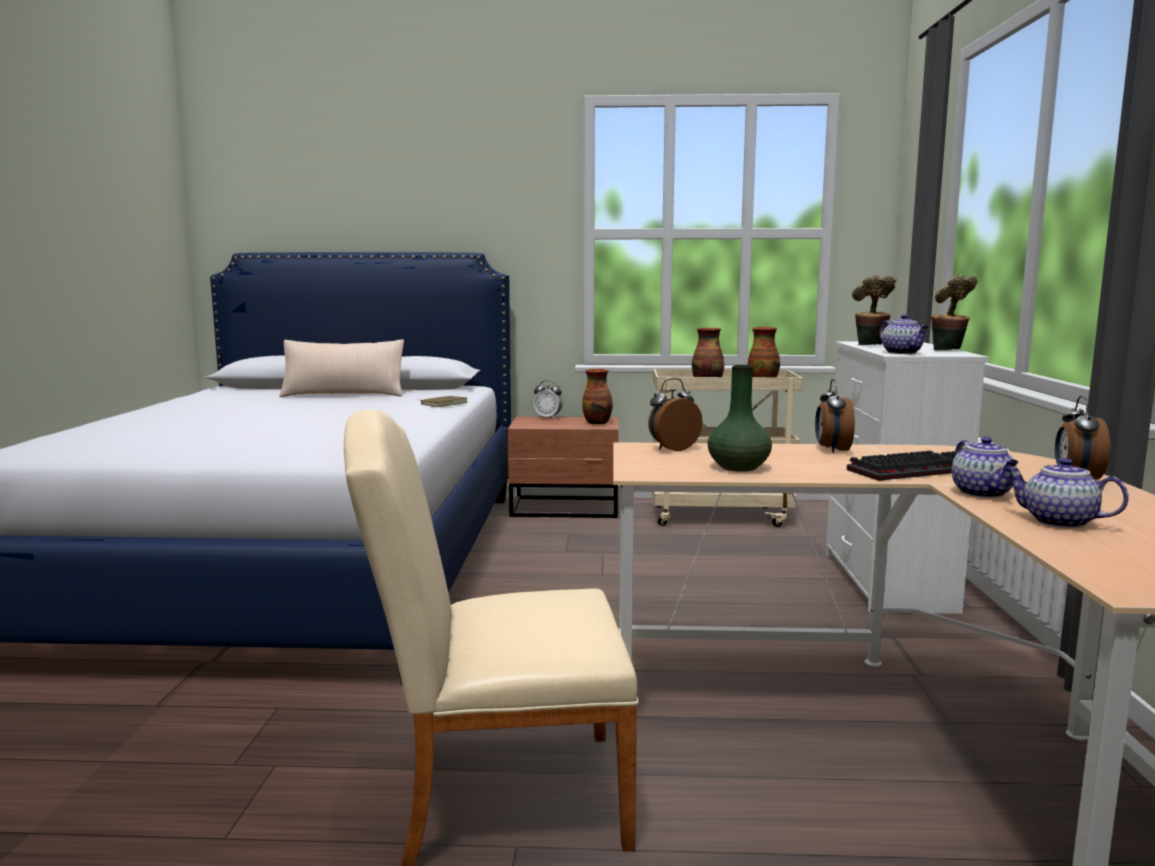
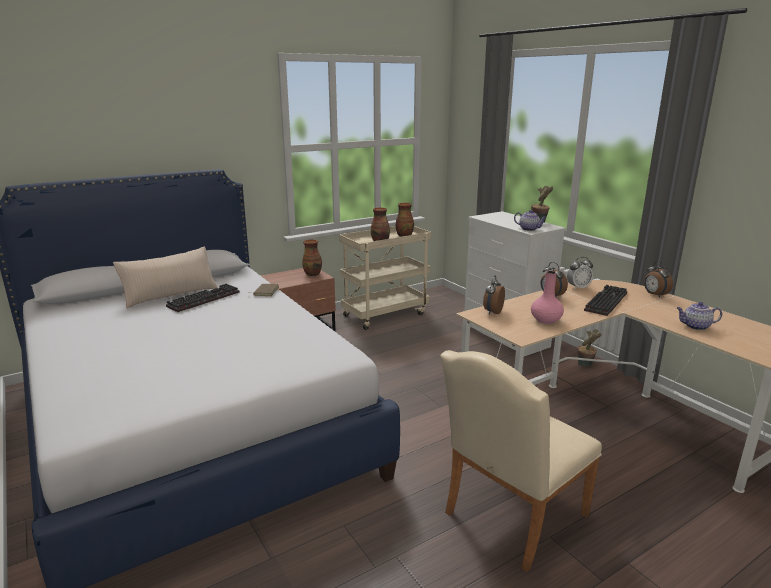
camera: 35 degrees left, 10 degrees up
(365, 400) = (204, 299): none -> keyboard
(548, 418) = (274, 275): alarm clock -> alarm clock (578, 287)
(739, 467) = (546, 320): green vase -> pink vase
(871, 346) = (498, 221): potted plant -> potted plant (585, 365)
(983, 493) = (649, 314): teapot -> none

